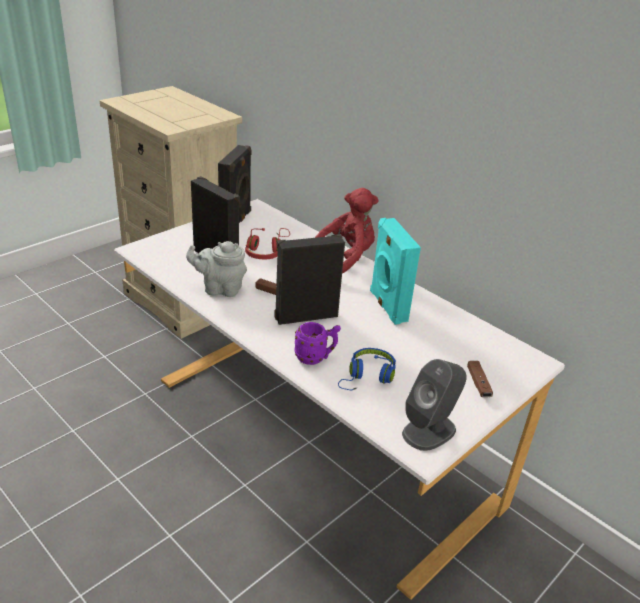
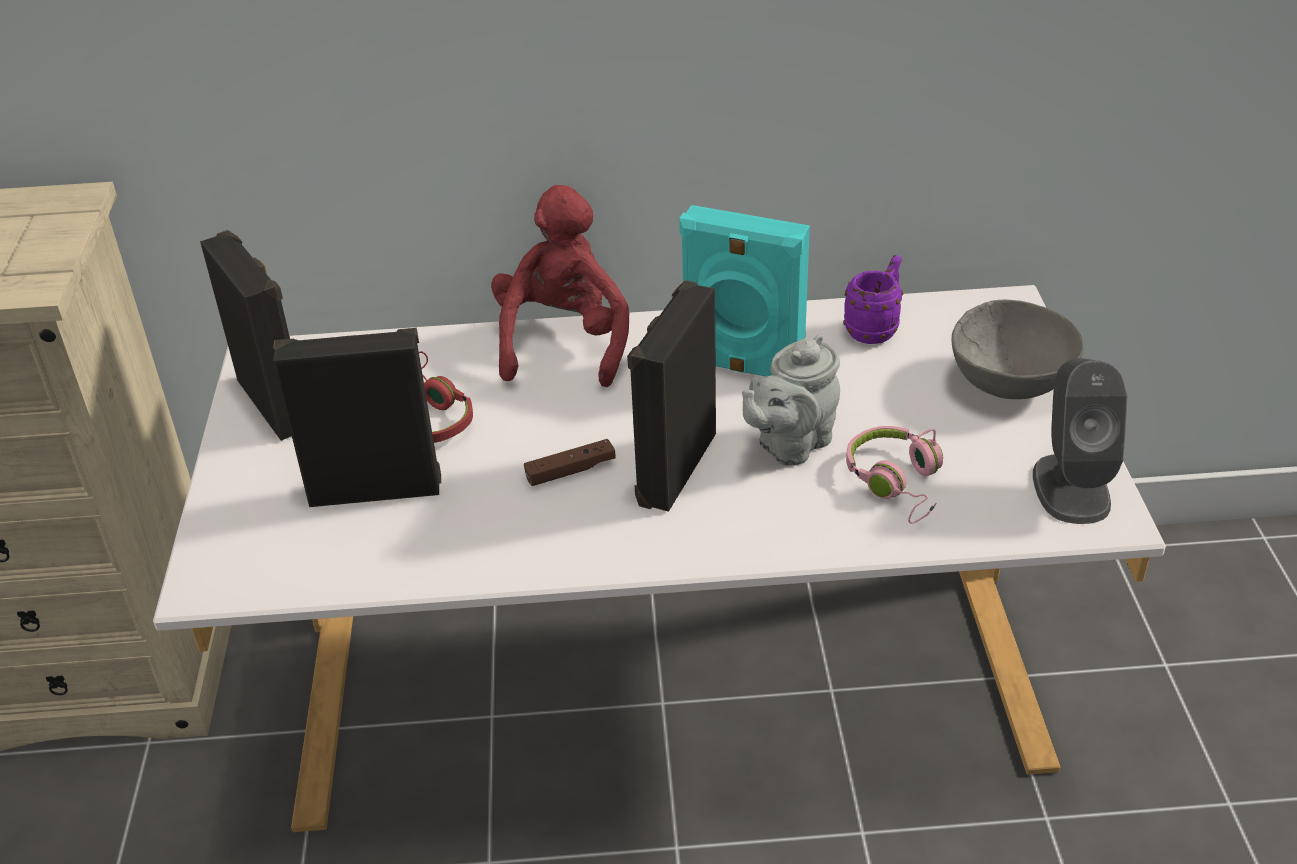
camera: 45 degrees left, 5 degrees up
(220, 289) = (481, 532): grey teapot -> grey teapot (790, 445)
(315, 357) = (798, 514): purple mug -> purple mug (875, 328)
(367, 377) = (898, 483): blue headphones -> pink headphones
(478, 383) = (1009, 383): brown game controller -> grey bowl

